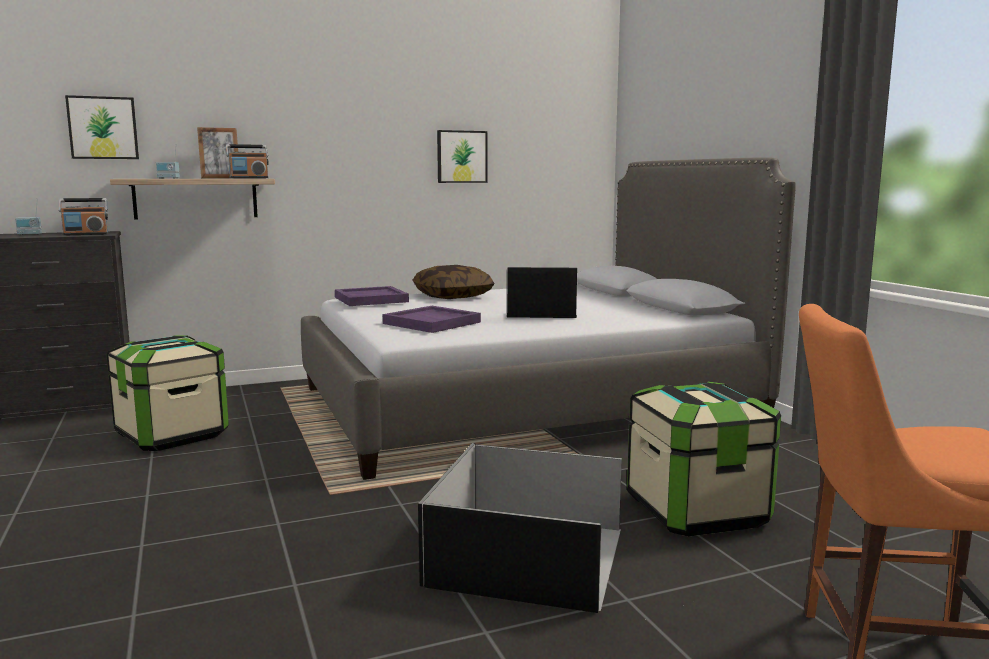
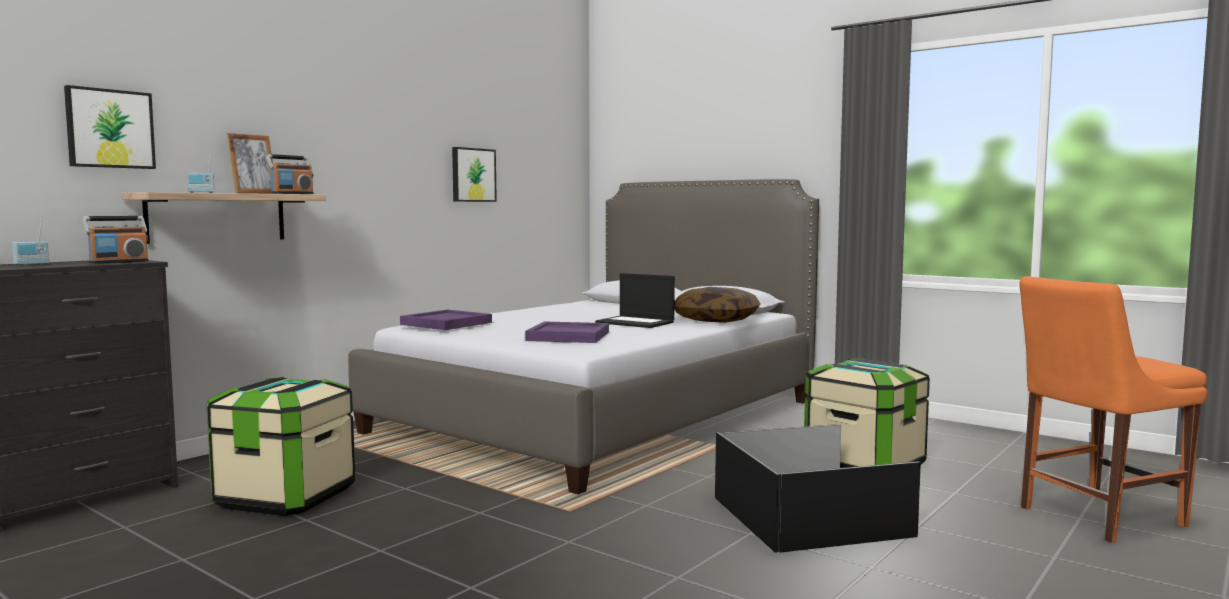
camera: 30 degrees left, 5 degrees down
(453, 296) = (511, 316): pillow -> pillow (716, 320)
(540, 314) = (636, 322): laptop -> laptop turned 120 degrees counterclockwise

